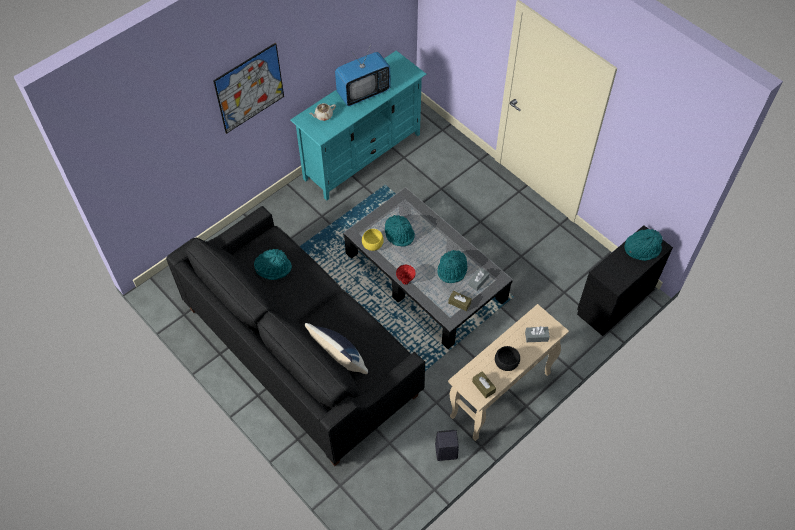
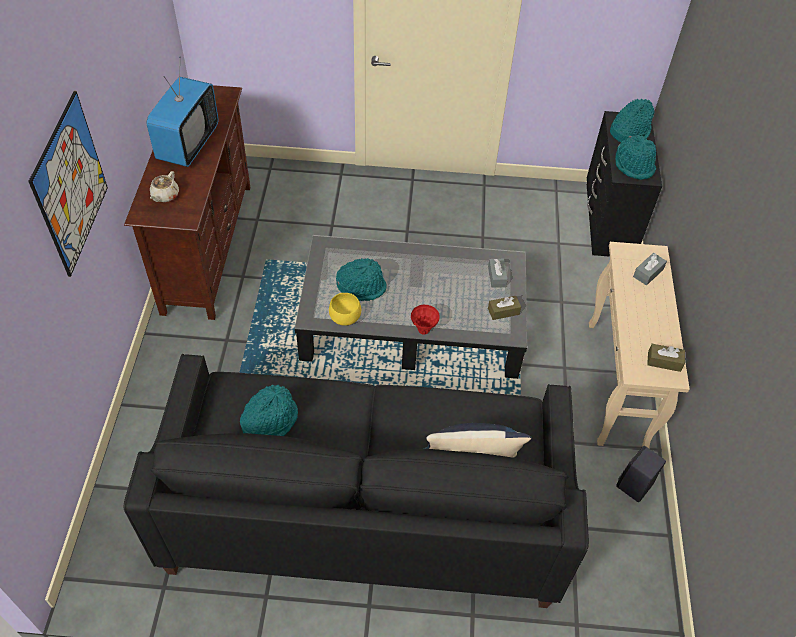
camera: 45 degrees left, 5 degrees down
(362, 156) = (207, 246): turquoise tv stand -> brown tv stand
(452, 270) = (458, 284): turquoise hat -> turquoise hat (634, 165)
(506, 363) = (654, 320): black bowl -> none

